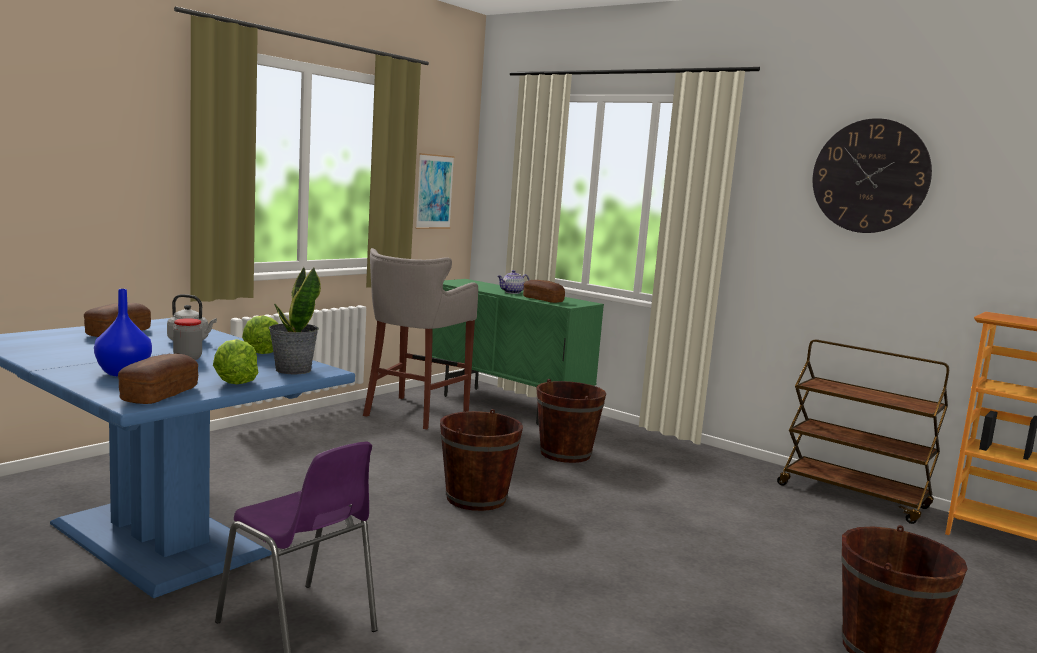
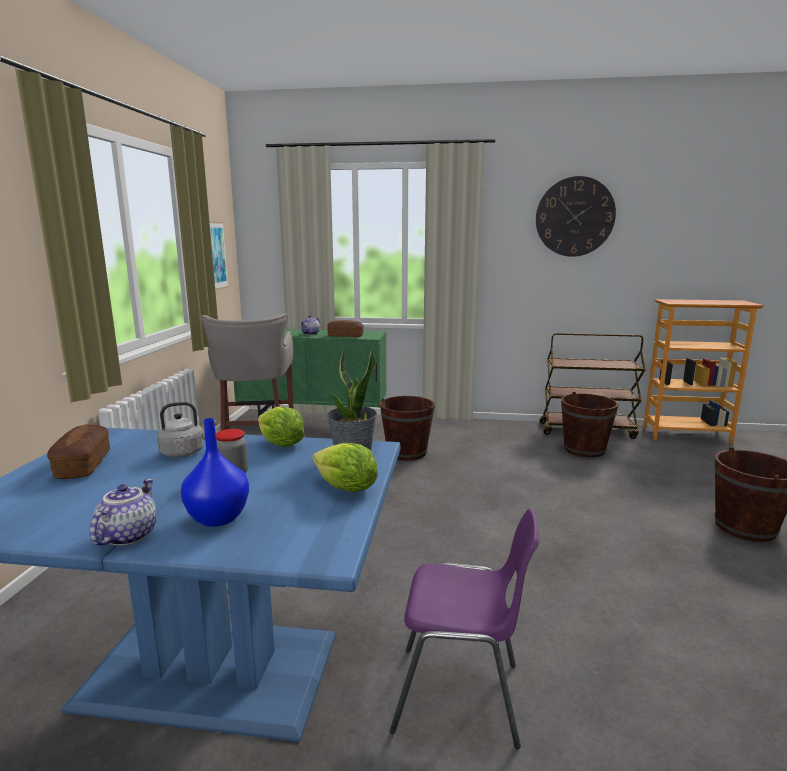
camera: 30 degrees left, 5 degrees up
(61, 366) = (127, 535): none -> teapot
(159, 394) = (321, 532): bread -> none
(476, 498) = (405, 511): brown bucket -> brown bucket (584, 449)

